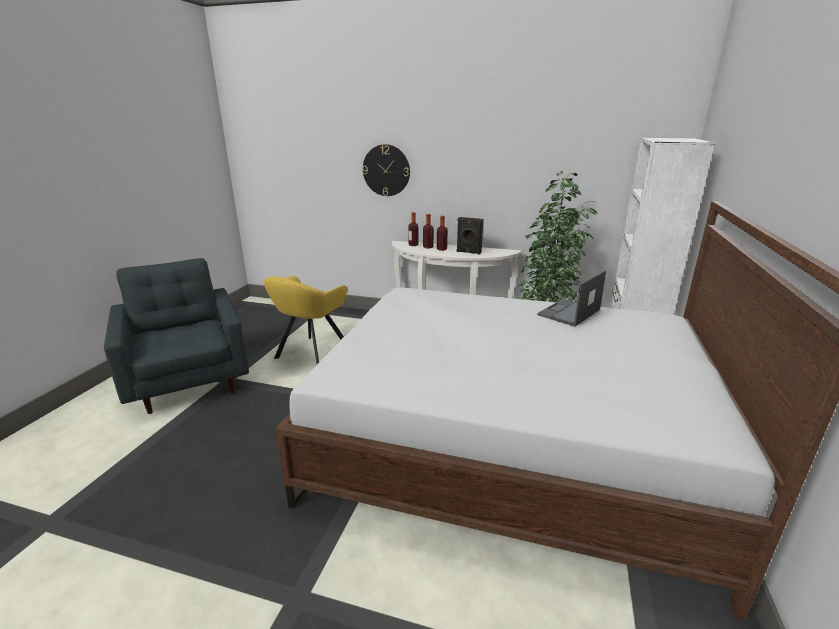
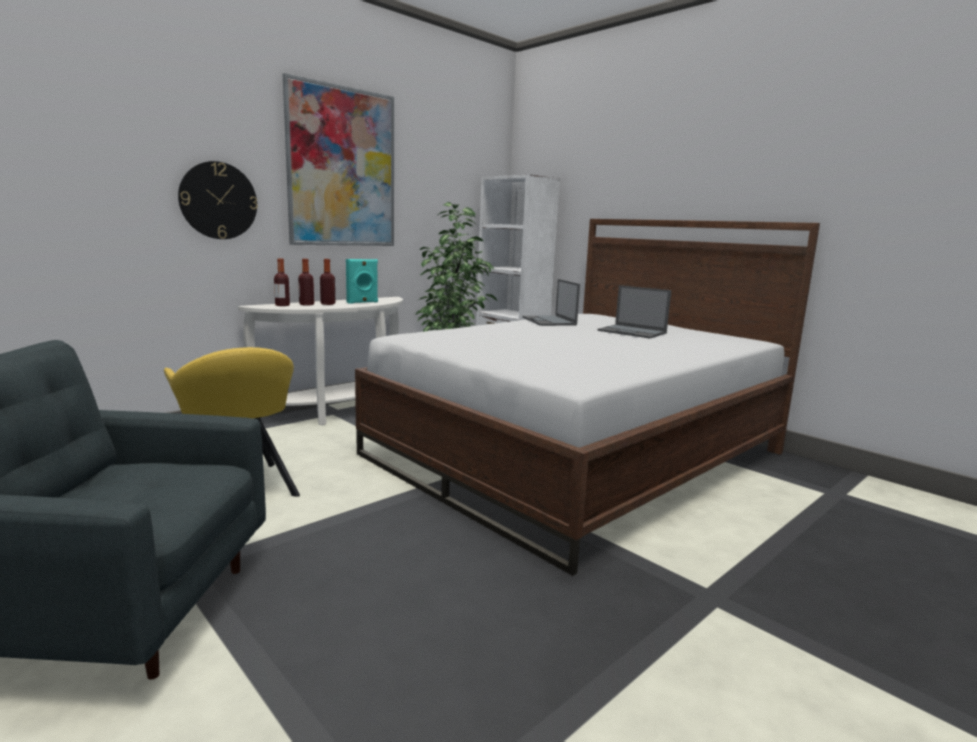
camera: 60 degrees left, 10 degrees down
(468, 252) = (362, 302): black speaker -> turquoise speaker
(479, 140) = (342, 168): none -> picture
(598, 357) = (633, 332): none -> laptop

